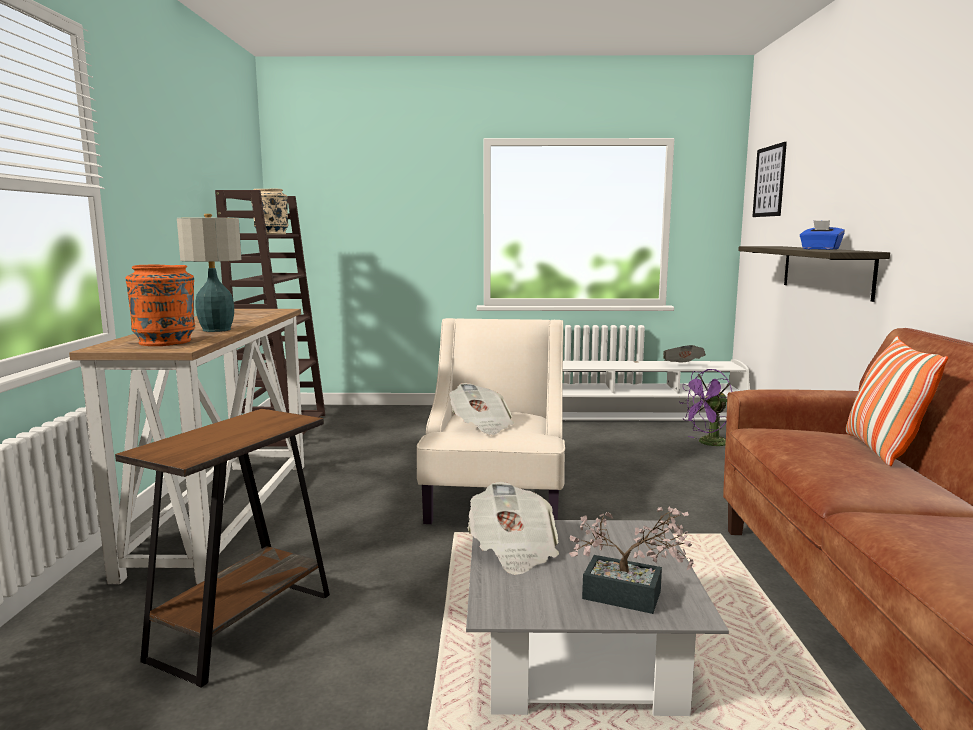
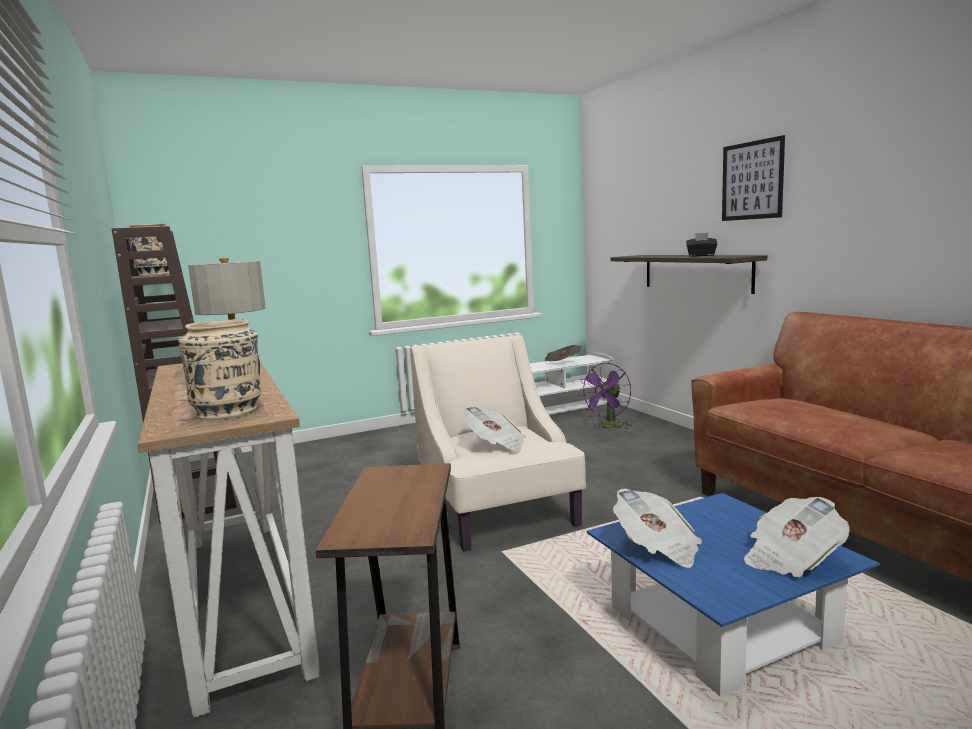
camera: 25 degrees left, 0 degrees up
(166, 342) = (229, 412): orange vase -> beige vase
(578, 656) = (720, 624): grey coffee table -> blue coffee table
(631, 597) = (791, 559): potted plant -> newspaper
(769, 181) = (616, 201): picture -> picture (752, 180)
(820, 249) = (701, 256): blue tissue box -> black tissue box
(881, 450) = (826, 405): pillow -> none

